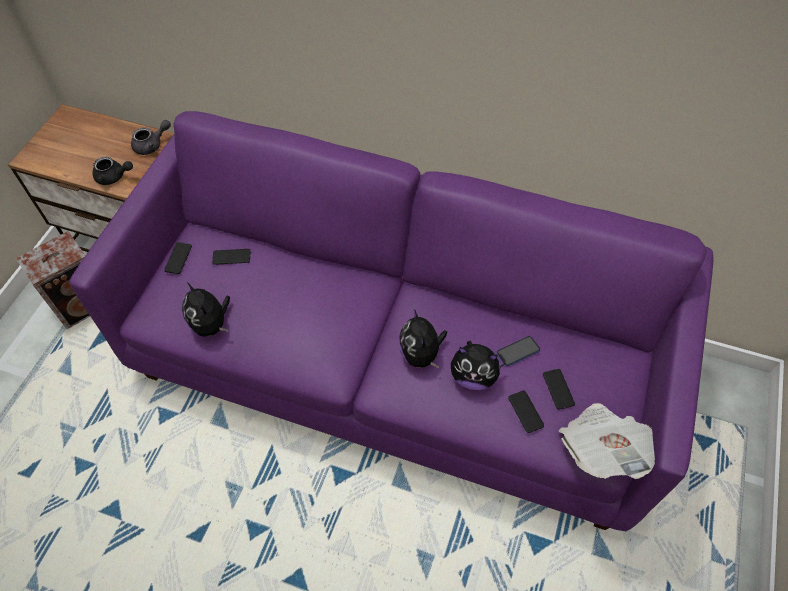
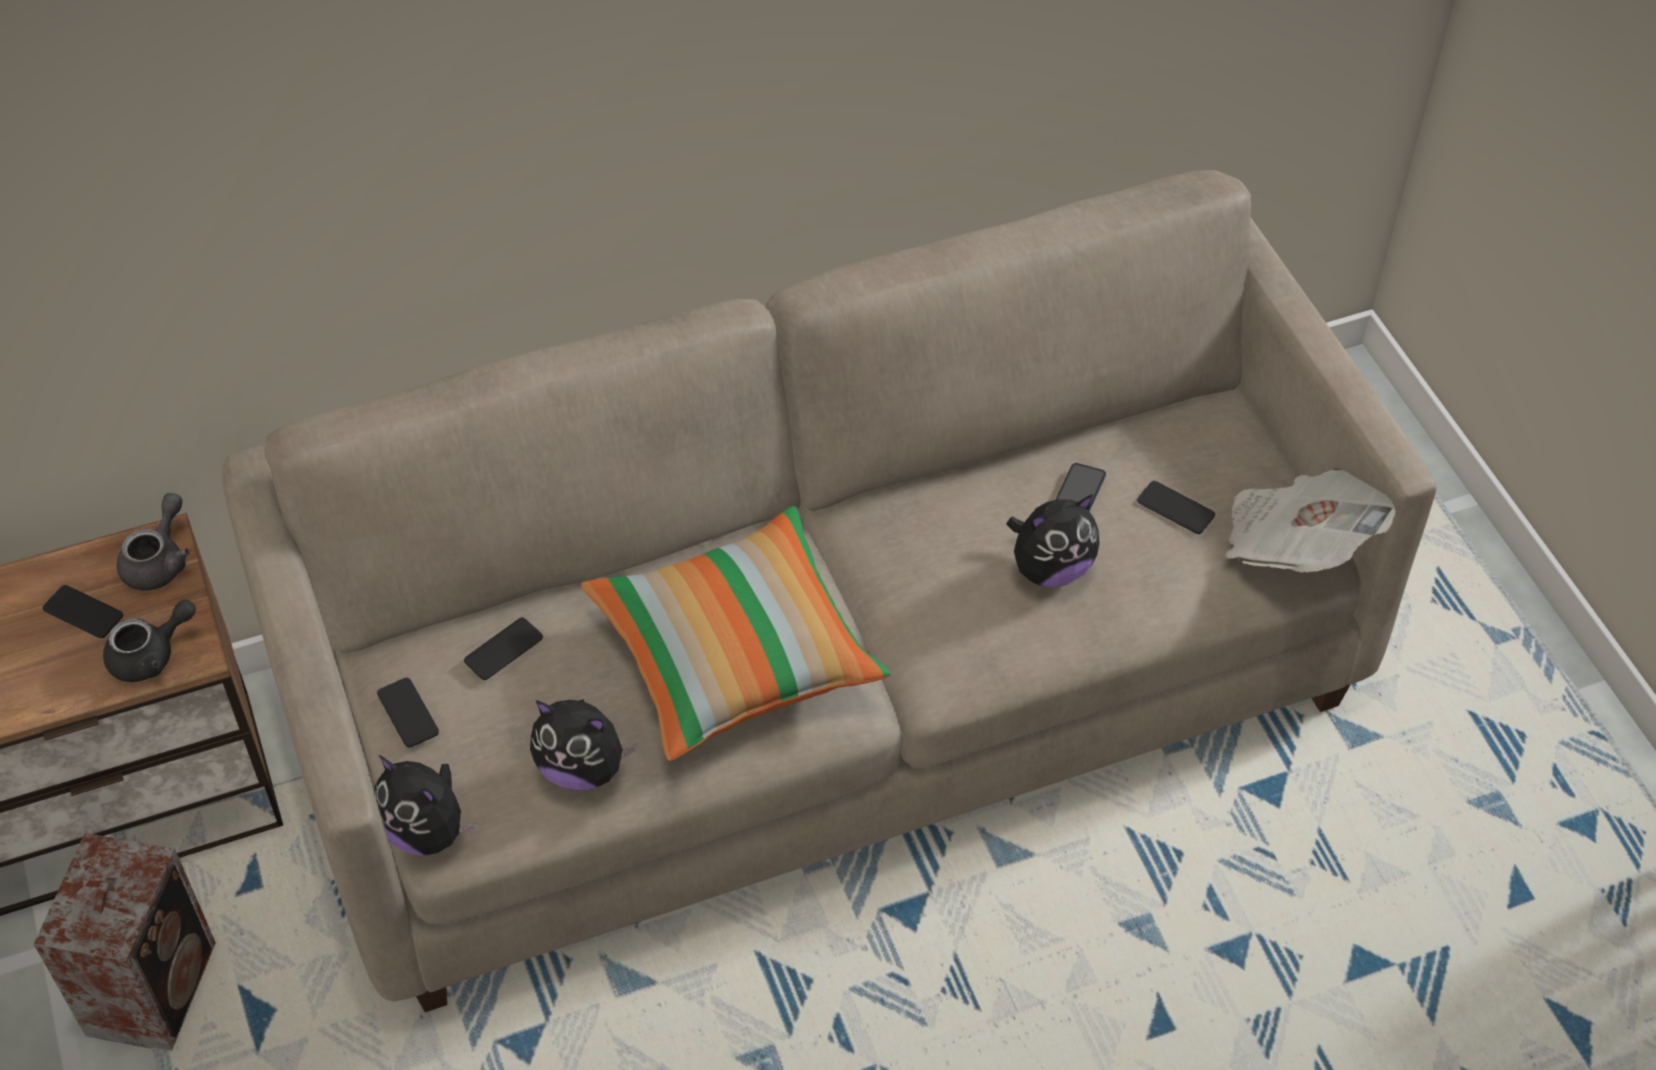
camera: 40 degrees left, 5 degrees down
(308, 319) = (735, 654): none -> pillow
(395, 364) = (829, 694): purple sofa -> beige sofa
(421, 354) = (949, 590): plush toy -> plush toy (428, 832)
(525, 411) = (1162, 565): phone -> phone (83, 612)

